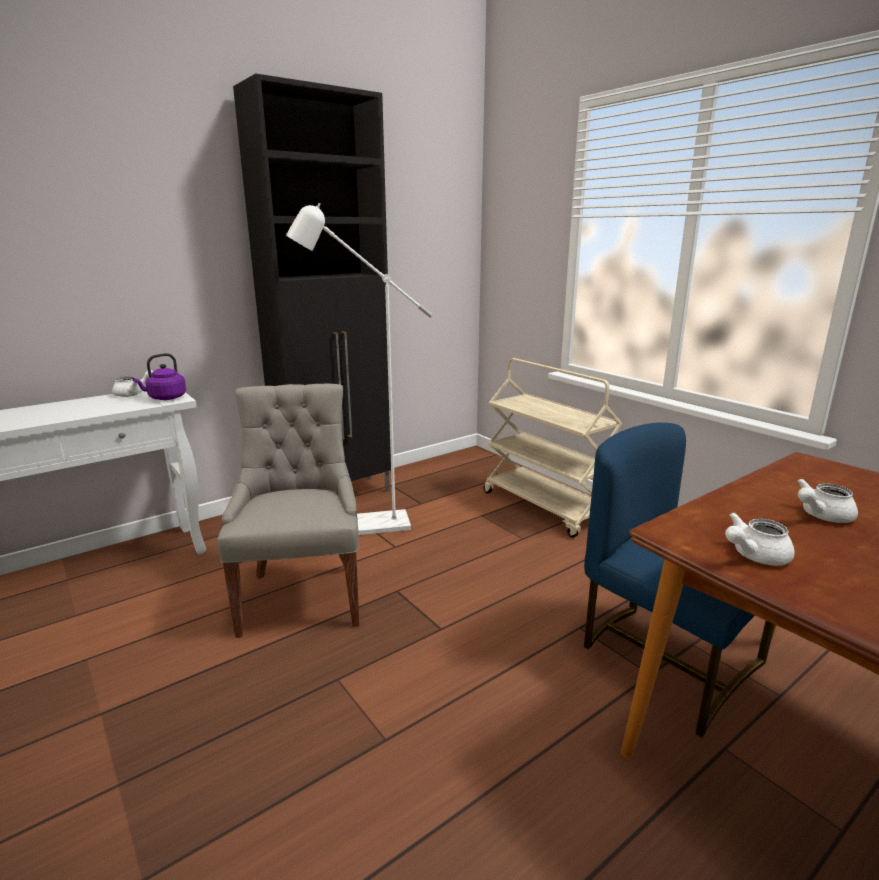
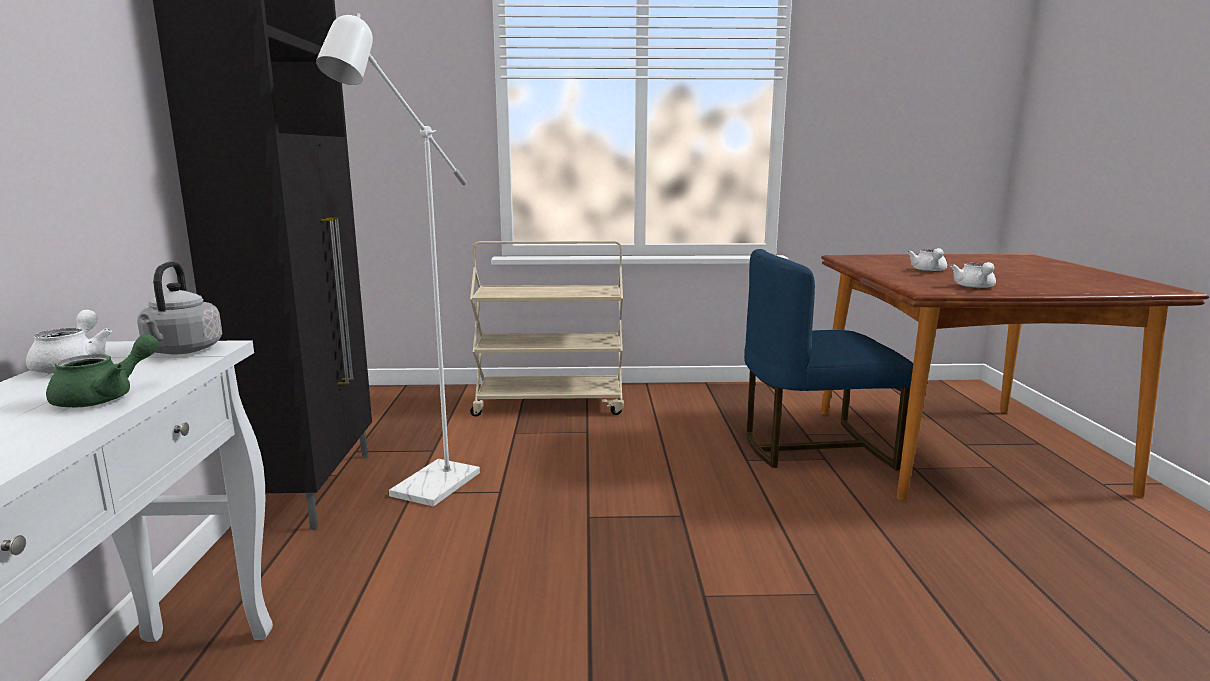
camera: 55 degrees left, 5 degrees down
(88, 412) = (106, 397): none -> green teapot
(165, 398) = (182, 351): purple kettle -> grey kettle
(302, 596) = (518, 577): grey chair -> none

